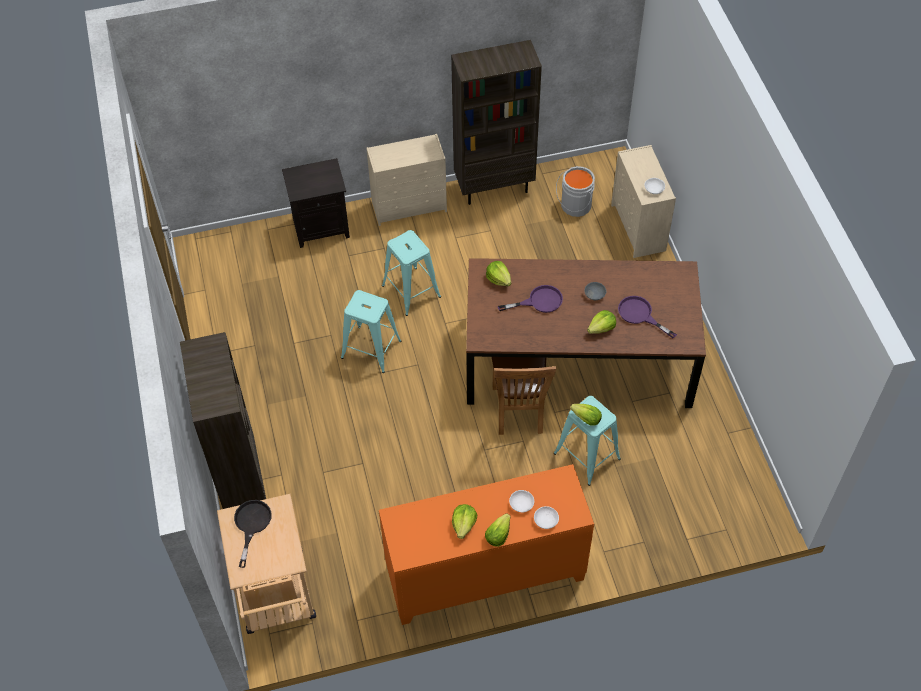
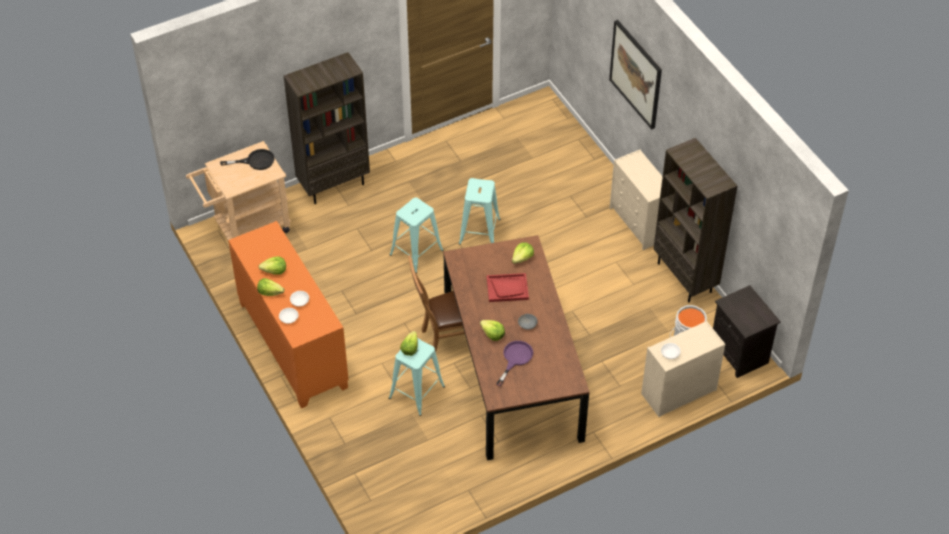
camera: 75 degrees right, 5 degrees down
(321, 227) = (594, 172): black nightstand -> black nightstand (740, 353)
(328, 83) = (636, 74): none -> picture
(411, 291) = (547, 244): turquoise stool -> turquoise stool (416, 252)
(539, 301) = (507, 288): purple frying pan -> red tray

